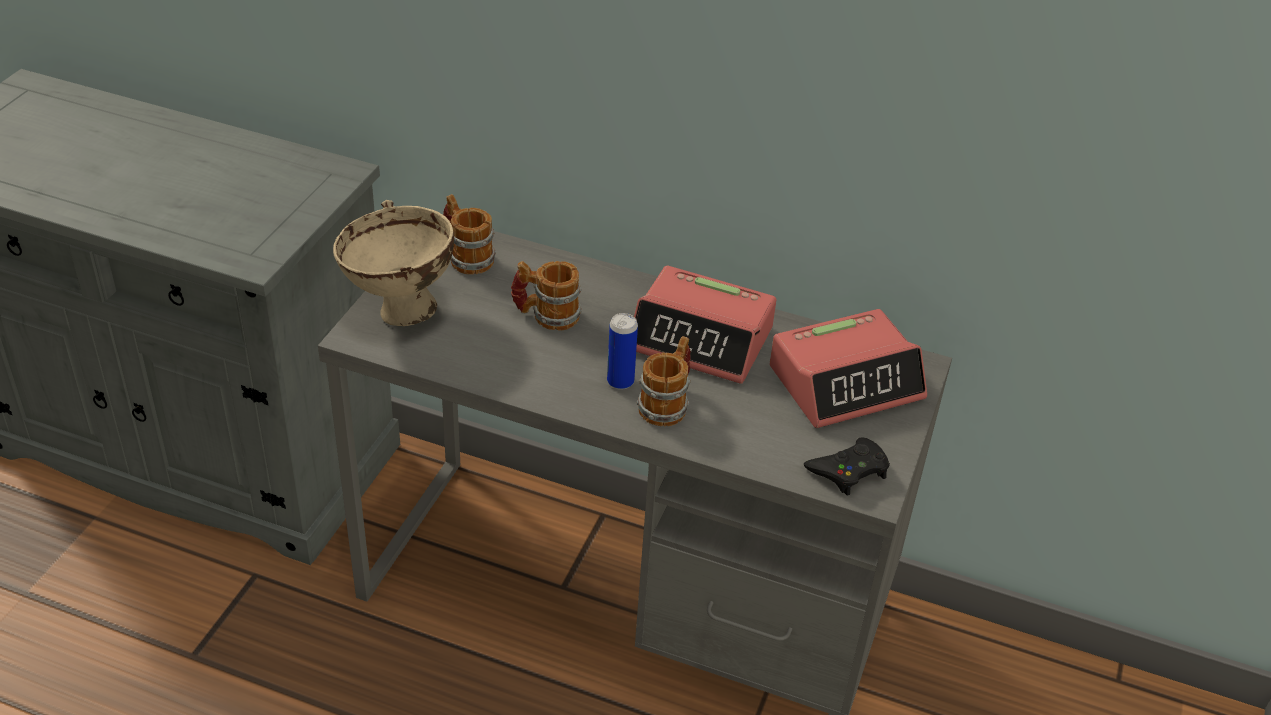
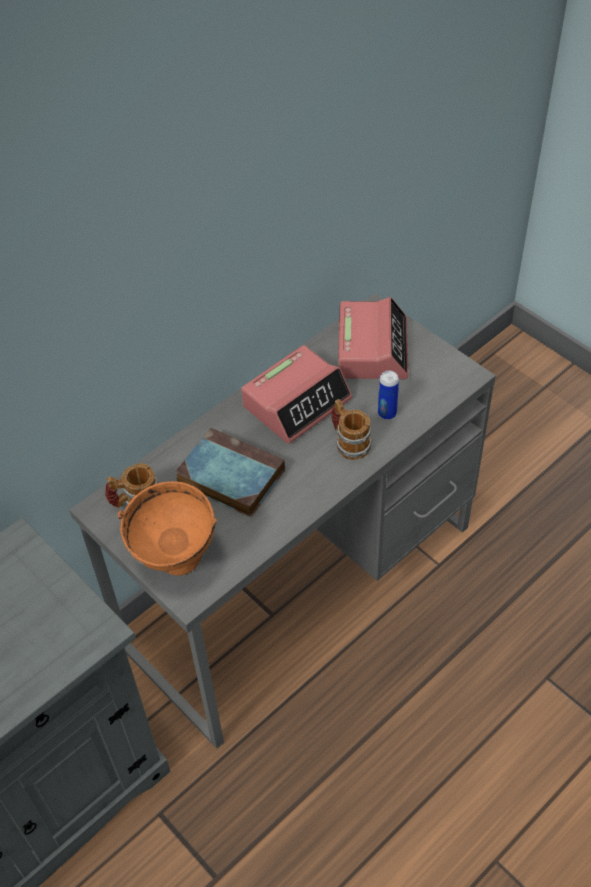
camera: 60 degrees left, 10 degrees up
(400, 312) = (177, 562): beige bowl -> orange bowl
(546, 315) = (228, 476): mug -> book
(620, 381) = (316, 459): can -> can (387, 413)
(849, 471) = (446, 378): black game controller -> none

